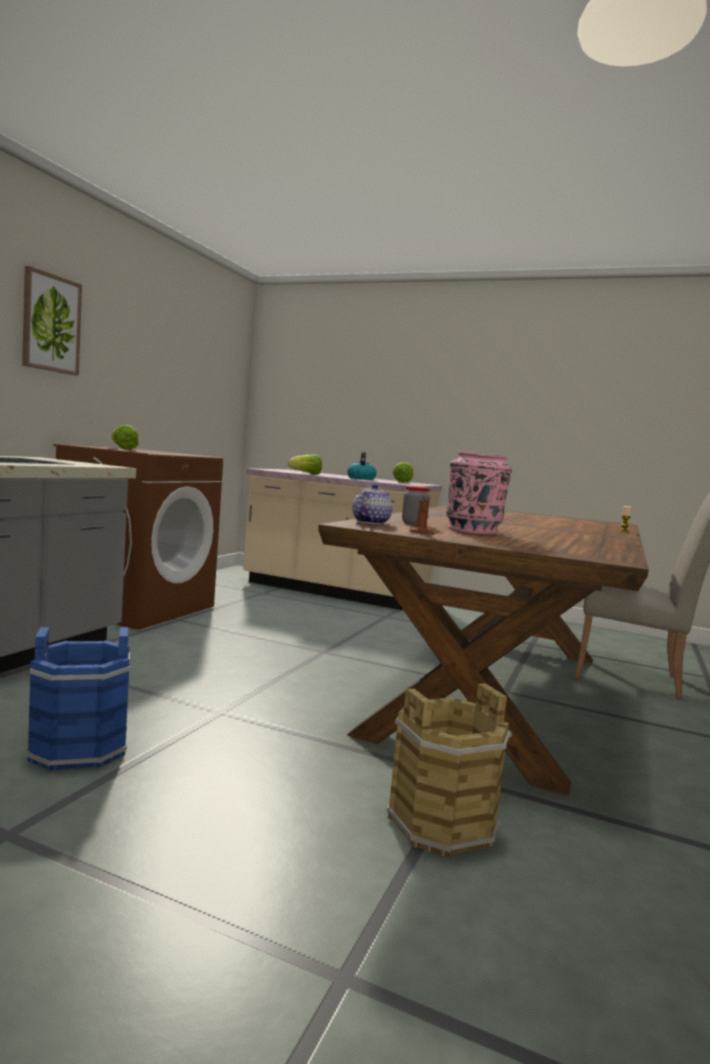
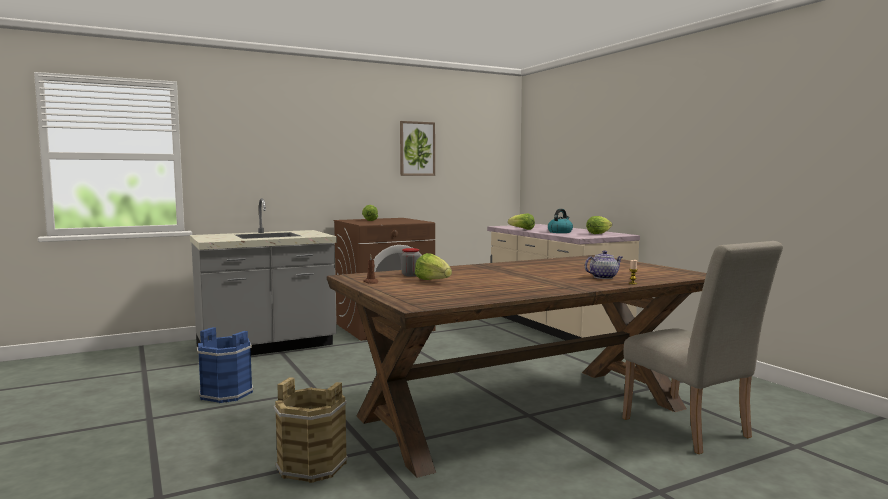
camera: 40 degrees right, 0 degrees up
(51, 323) = (328, 146): picture -> picture (417, 148)
(371, 522) = (375, 274): teapot -> teapot (603, 277)
(473, 530) = (433, 281): pink vase -> lettuce

